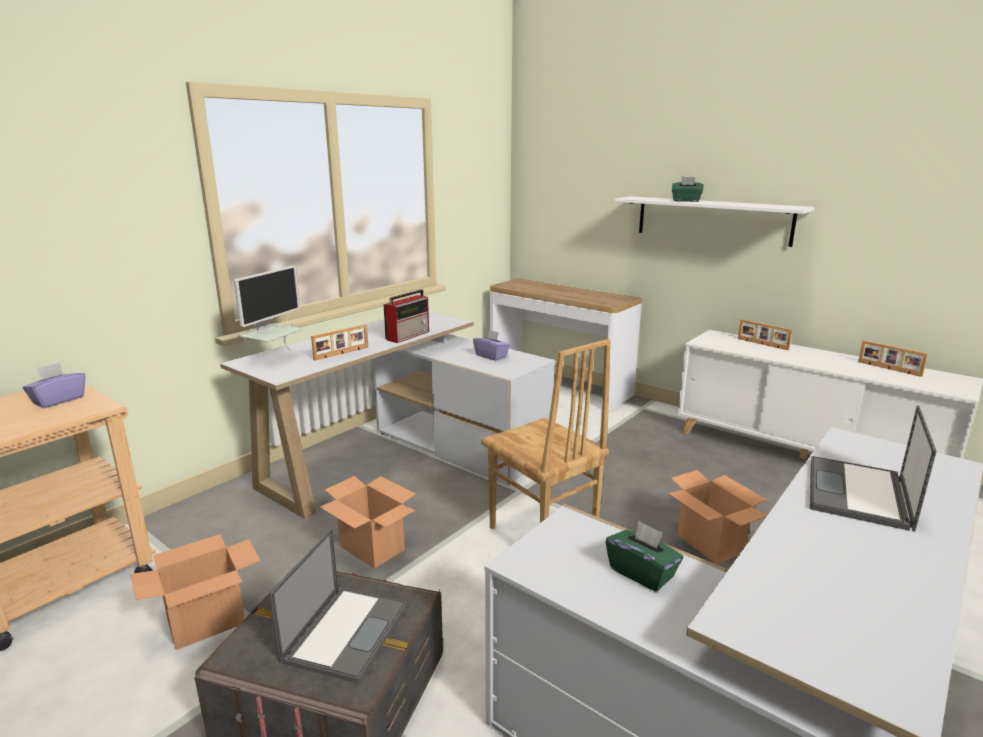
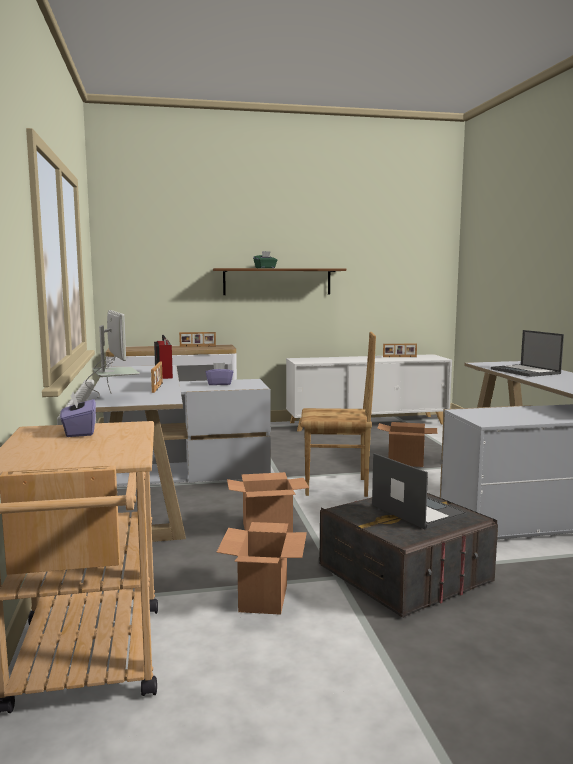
camera: 50 degrees left, 10 degrees down
(642, 573) = (521, 412): green tissue box -> none
(712, 220) = (277, 281): white shelf -> brown shelf
(762, 344) = (329, 358): picture frame -> picture frame (197, 346)

